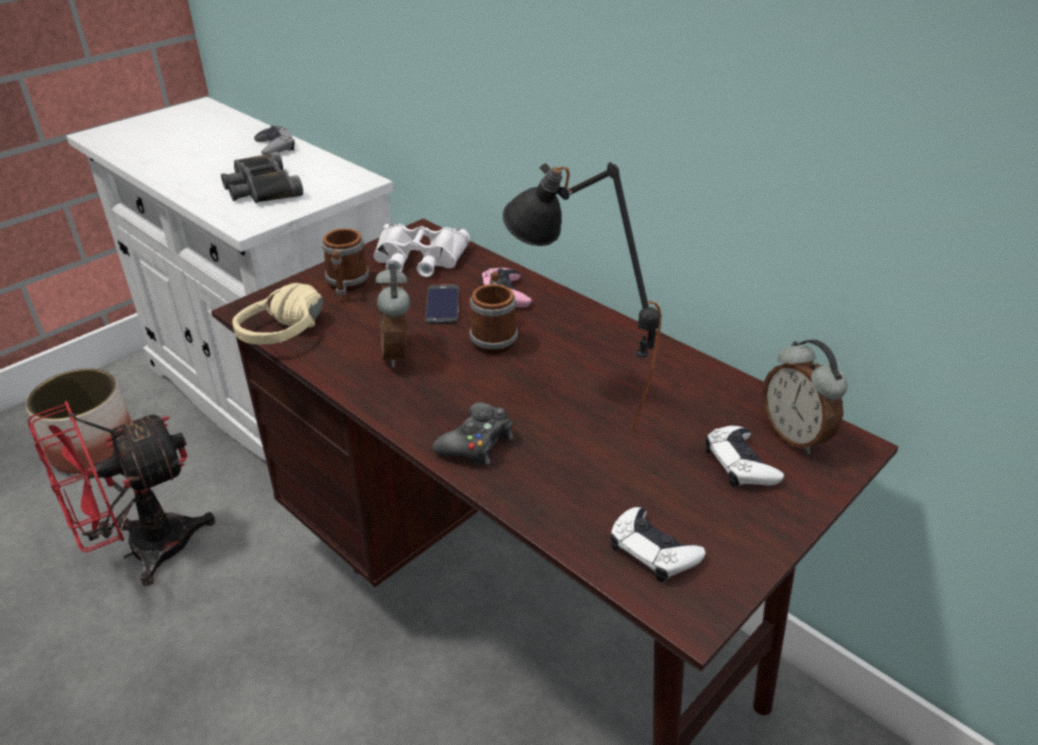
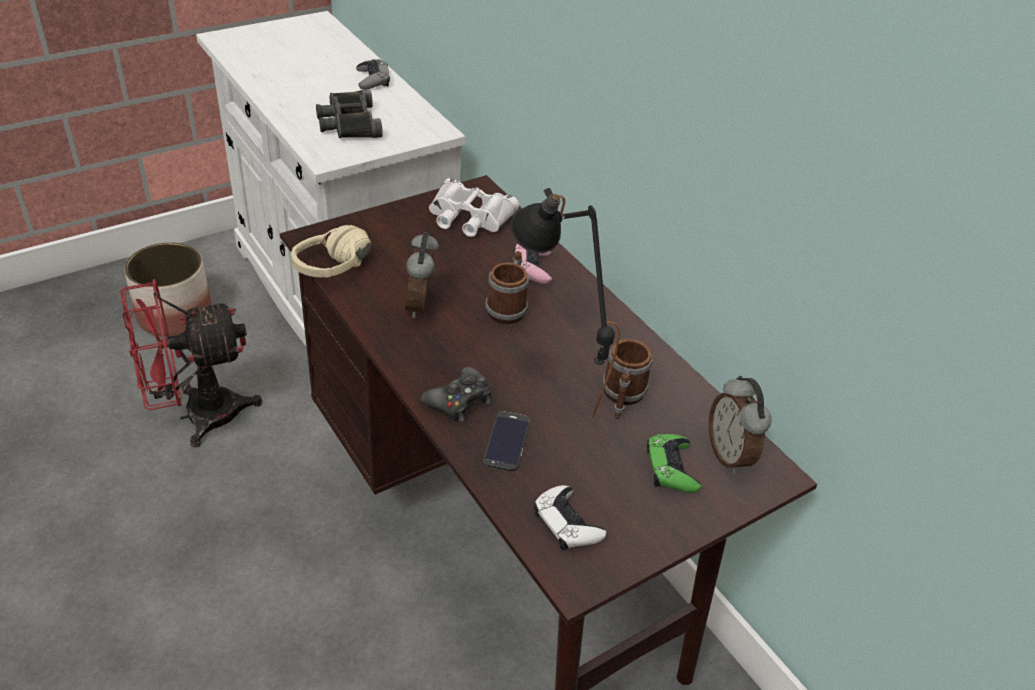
camera: 10 degrees right, 5 degrees up
(346, 286) = (398, 232): mug -> mug (622, 397)
(442, 305) = (474, 267): phone -> phone (507, 441)
(740, 463) = (671, 468): white game controller -> green game controller

